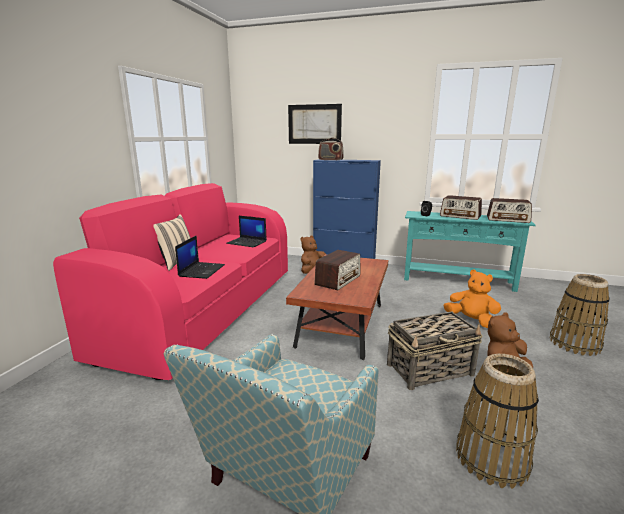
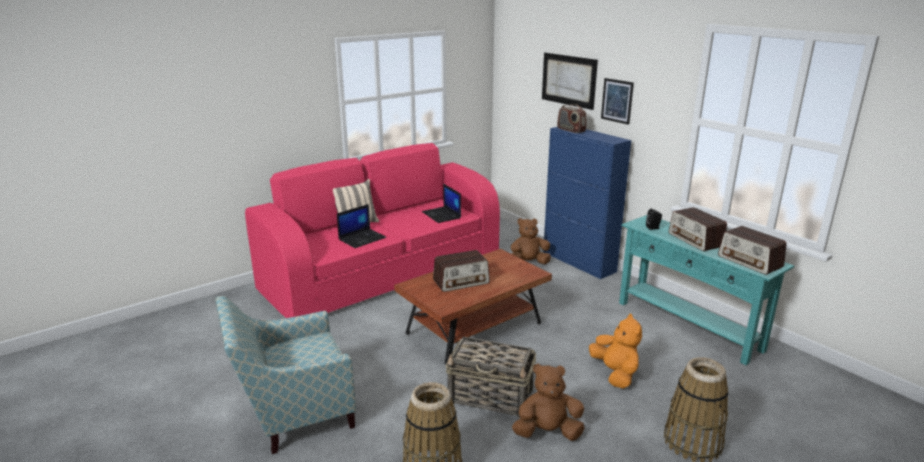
camera: 35 degrees right, 5 degrees up
(362, 133) = (617, 101): none -> picture

